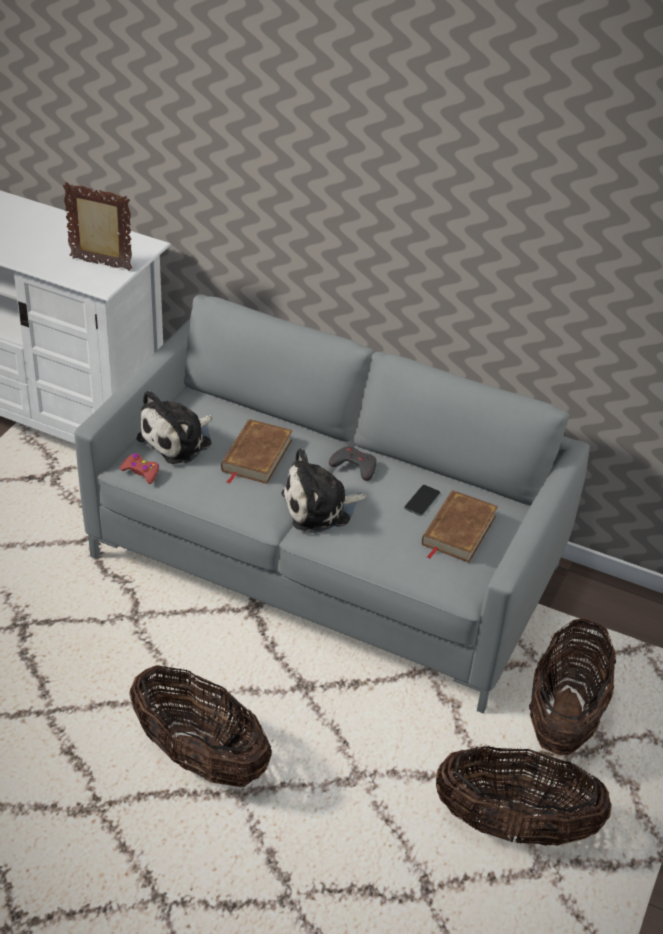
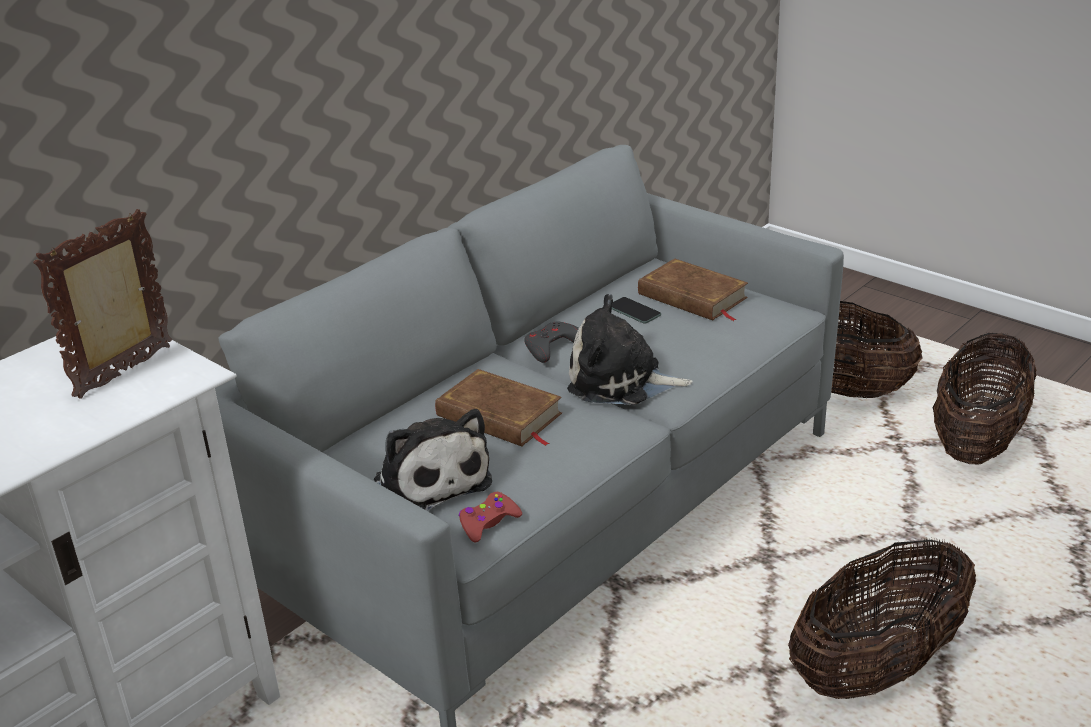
camera: 70 degrees left, 10 degrees down
(320, 508) = (621, 381): plush toy -> plush toy turned 105 degrees clockwise

